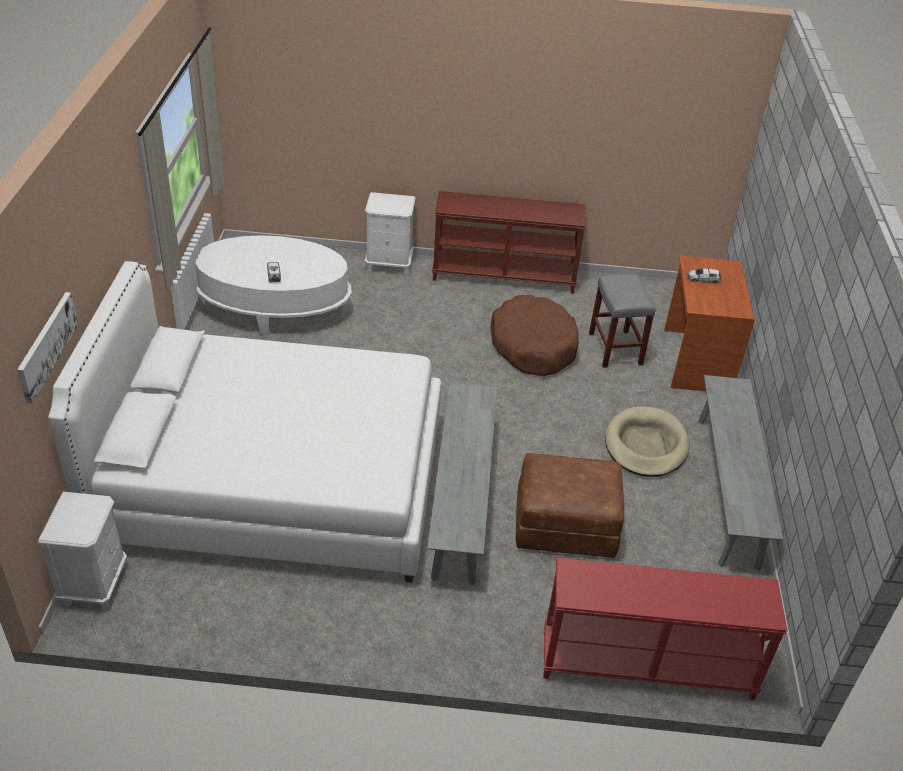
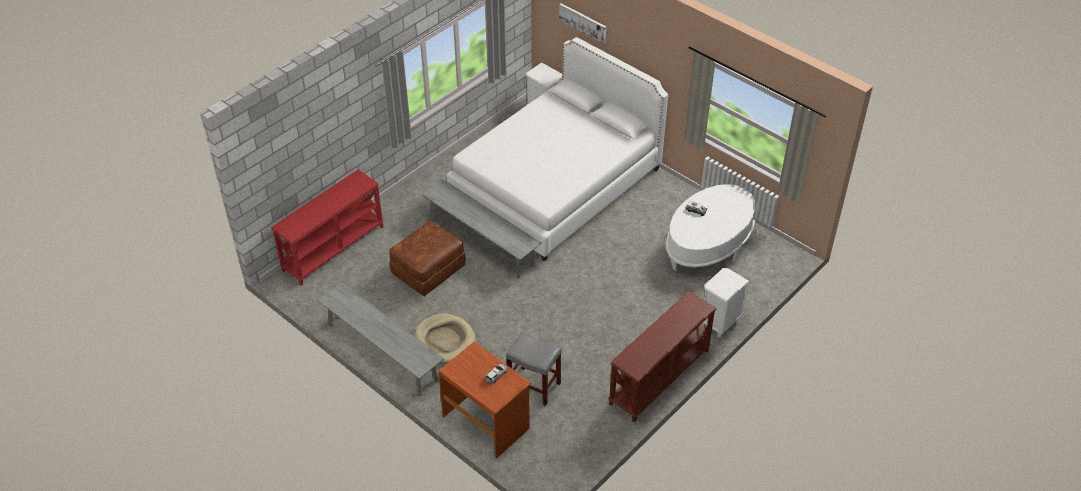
camera: 130 degrees right, 5 degrees up
(533, 346) = (572, 345): brown dog bed -> none

